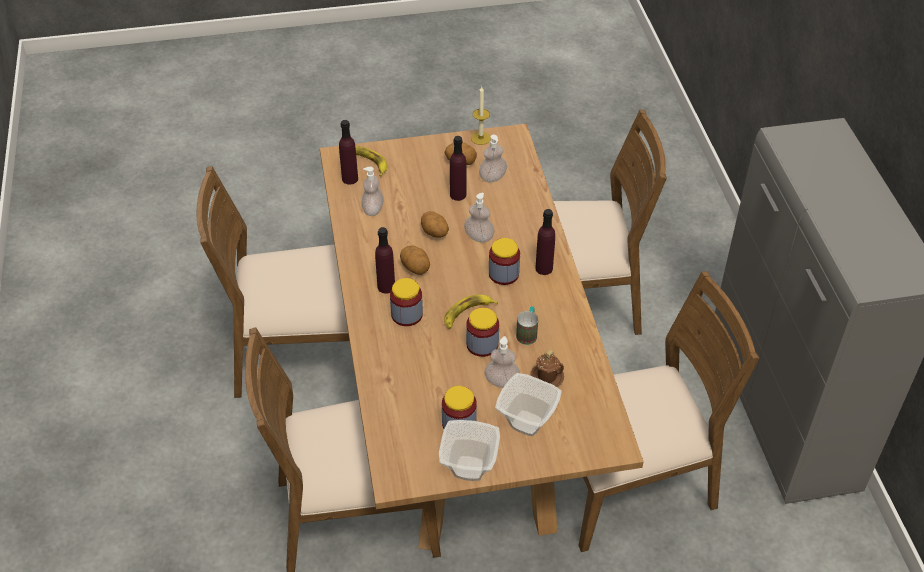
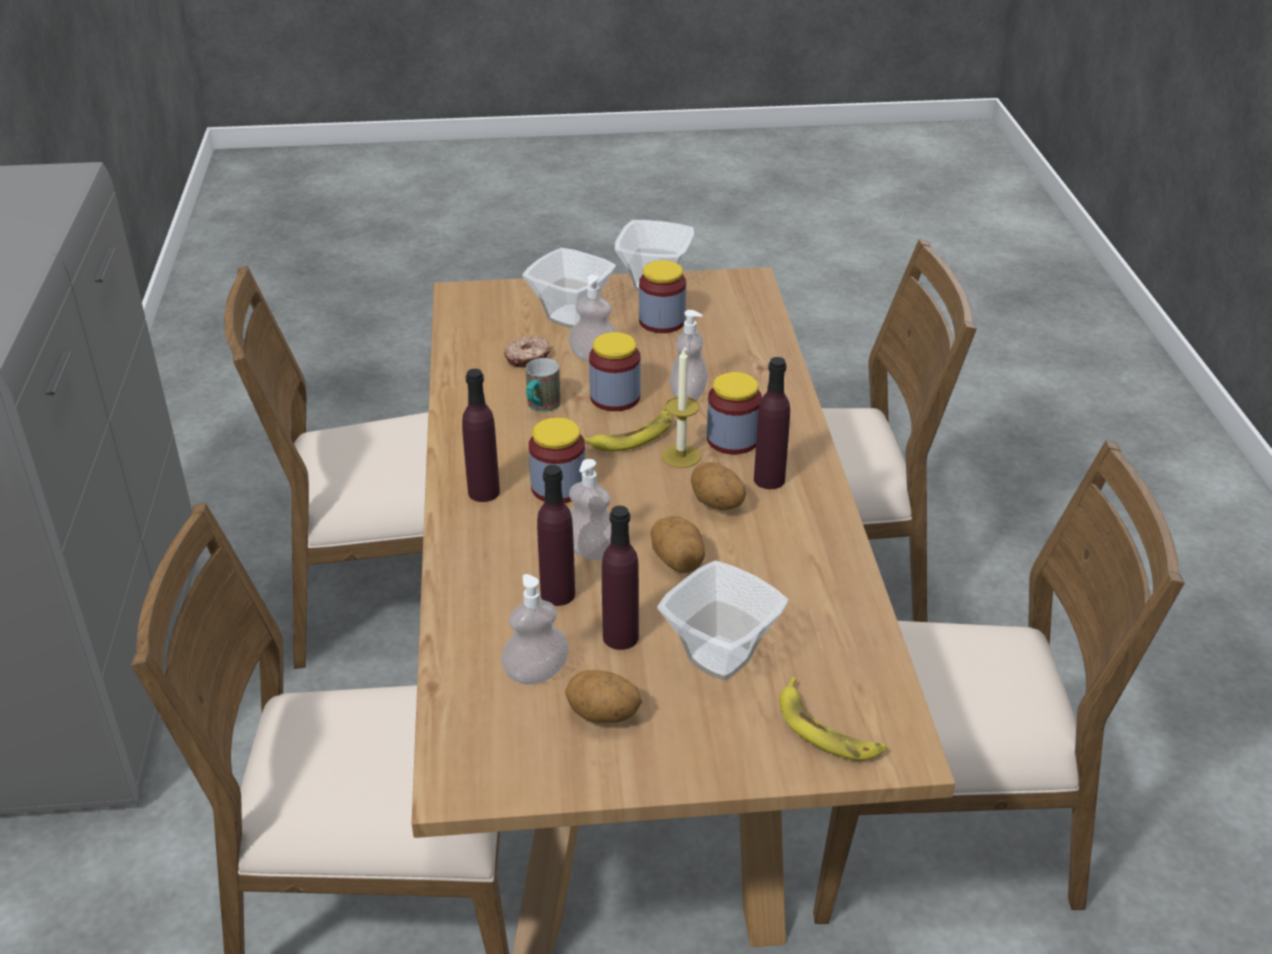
camera: 175 degrees left, 10 degrees down
(350, 179) = (864, 690): purple bottle -> purple bottle (558, 594)
(373, 209) = (804, 616): soap dispenser -> soap dispenser (688, 394)
(413, 188) = (717, 658): none -> bowl
(480, 138) = (542, 781): candle -> candle (681, 456)
(547, 377) = (528, 358): brown mug -> donut

